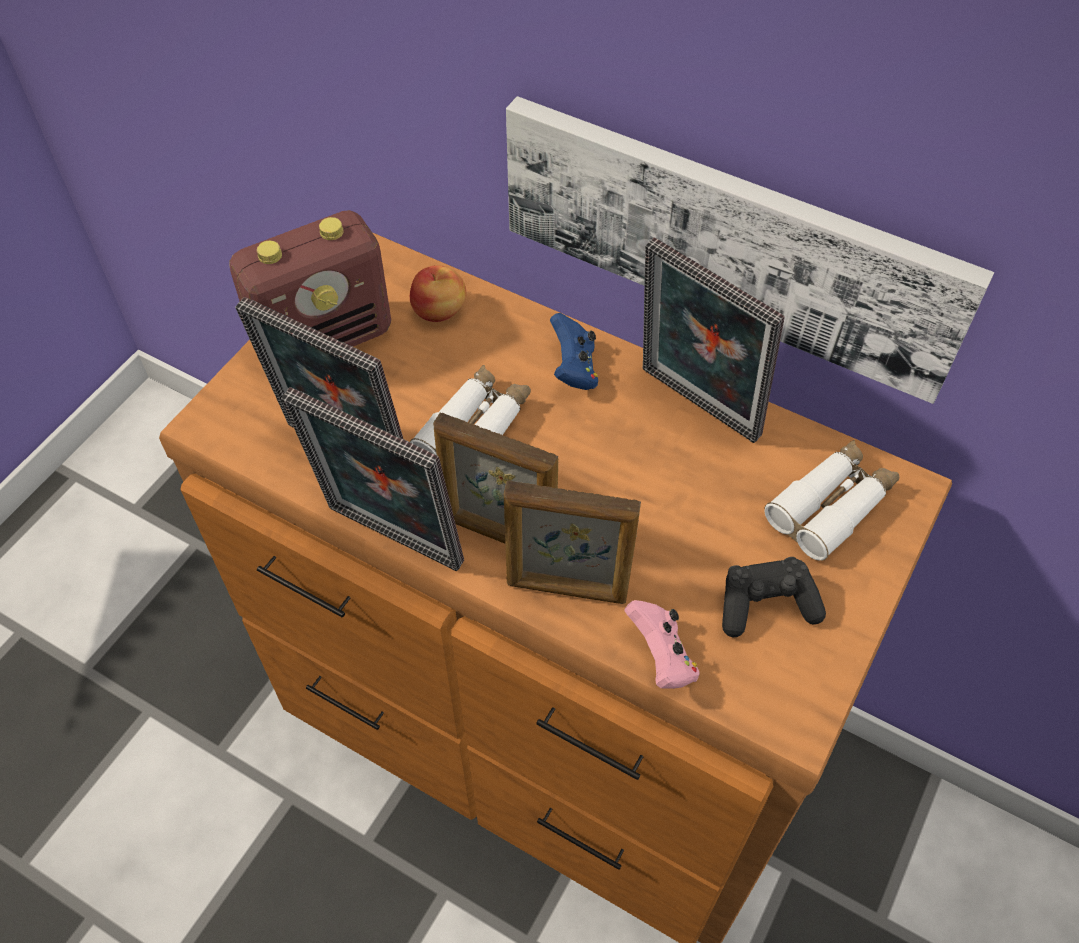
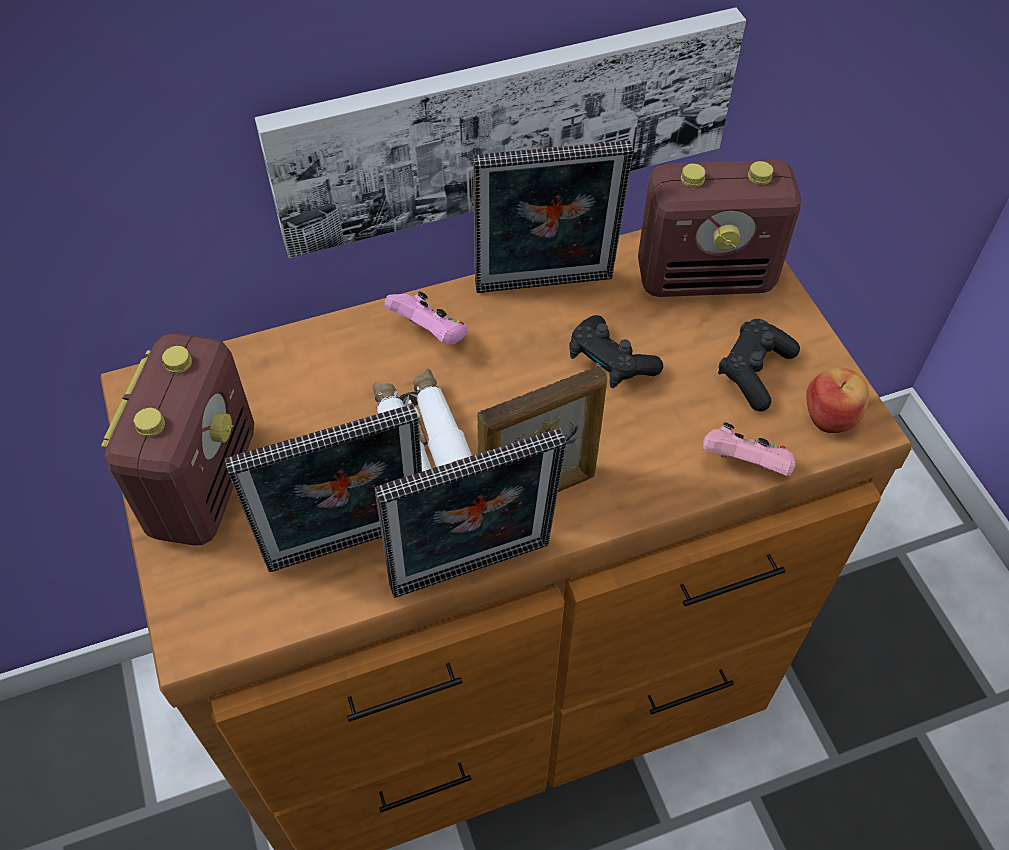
camera: 50 degrees left, 0 degrees up
(440, 311) = (270, 380): apple -> apple (831, 416)
(567, 588) = (632, 482): picture frame -> none
(574, 369) = (430, 334): blue game controller -> pink game controller
(667, 498) = (610, 363): none -> black game controller
(831, 506) = (706, 277): white binoculars -> radio

